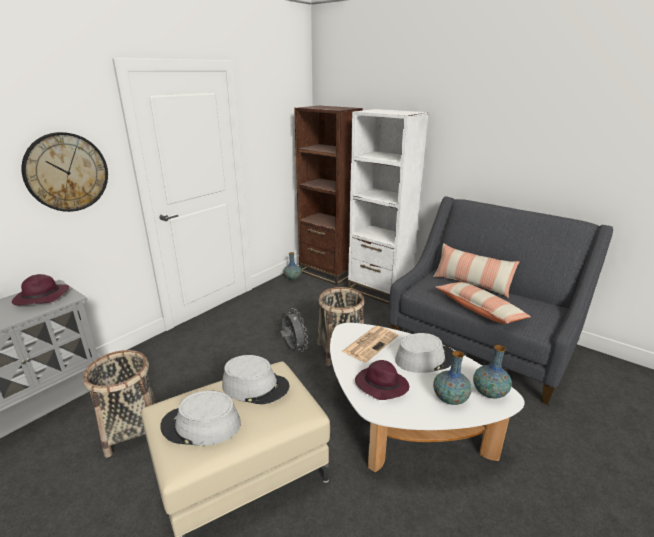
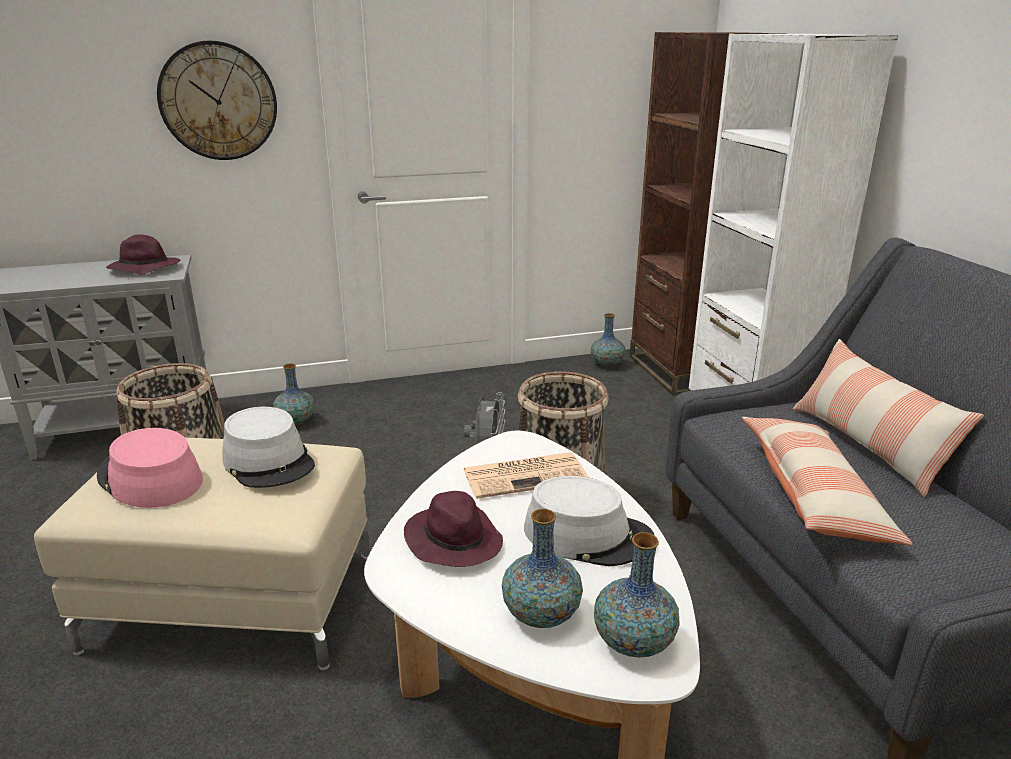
camera: 35 degrees right, 0 degrees up
(158, 364) = (295, 421): none -> vase
(201, 425) = (149, 479): grey hat -> pink hat

